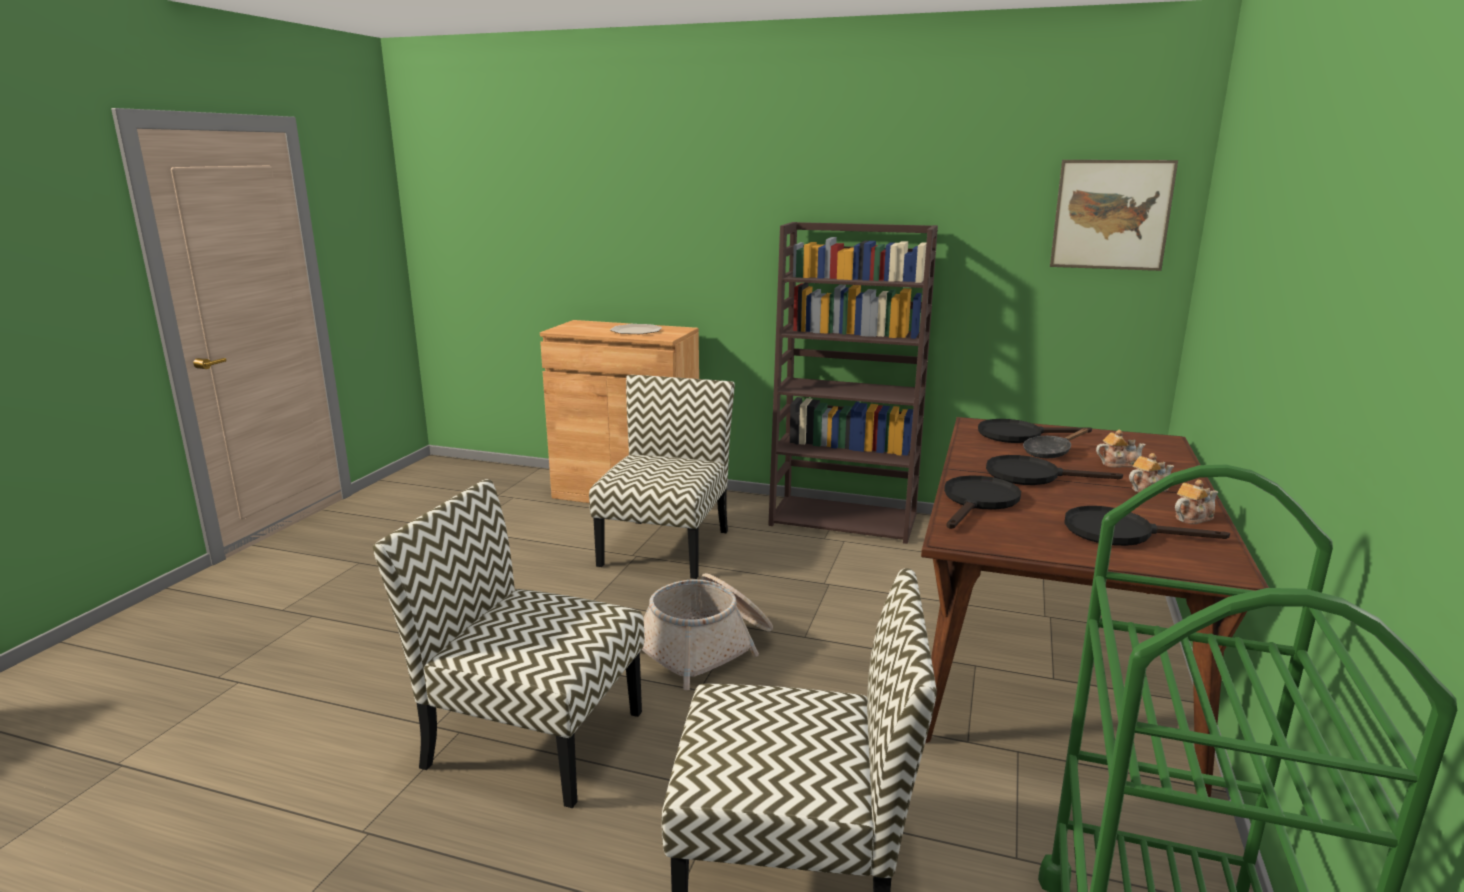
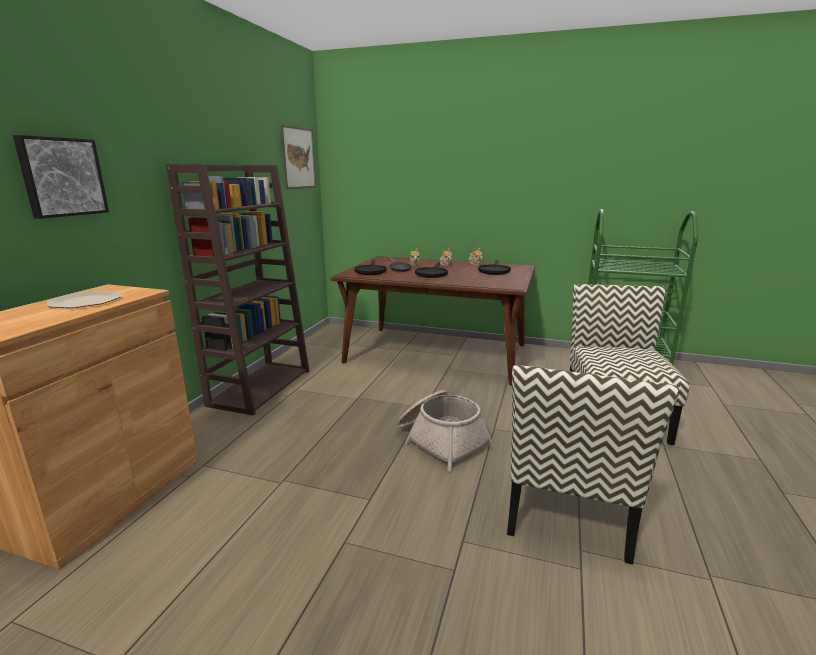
camera: 90 degrees left, 0 degrees up
(665, 546) = (270, 464): chair -> none
(687, 230) = (62, 177): none -> picture
(978, 502) = (468, 281): black frying pan -> none

